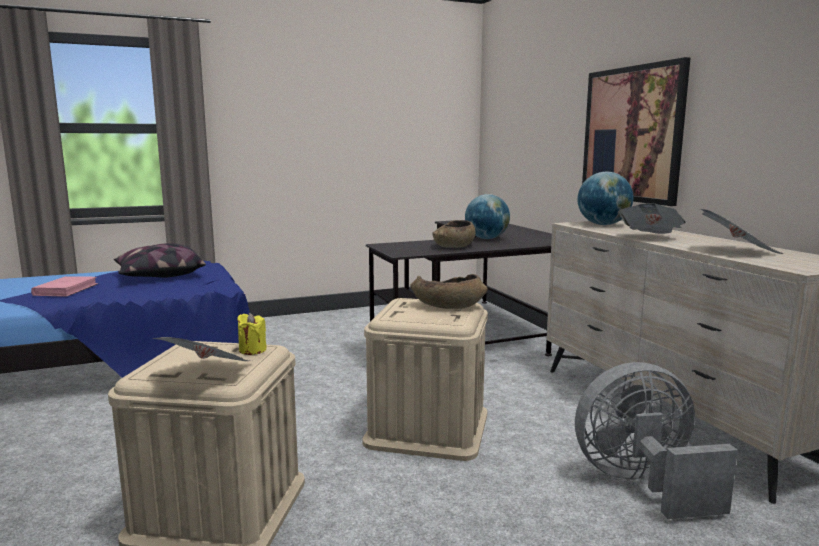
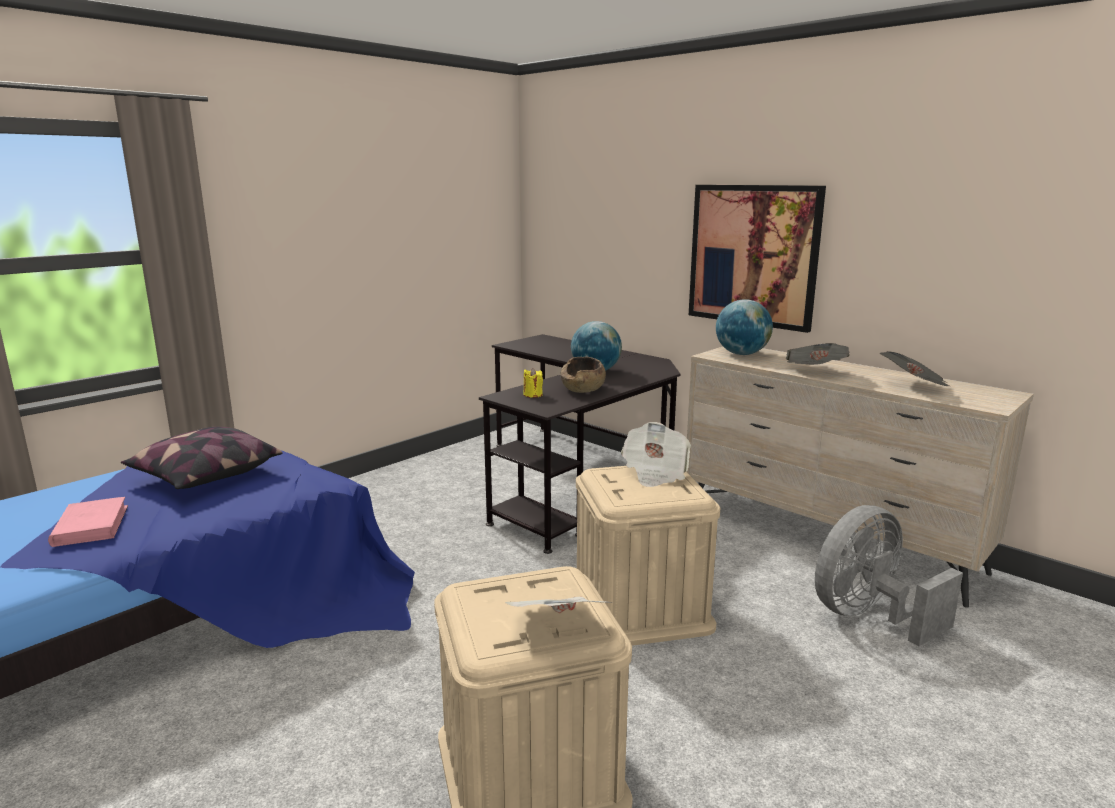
camera: 25 degrees left, 5 degrees up
(252, 350) = (552, 581): yellow candle -> yellow candle (533, 395)
(447, 306) = (655, 473): brown bowl -> newspaper

